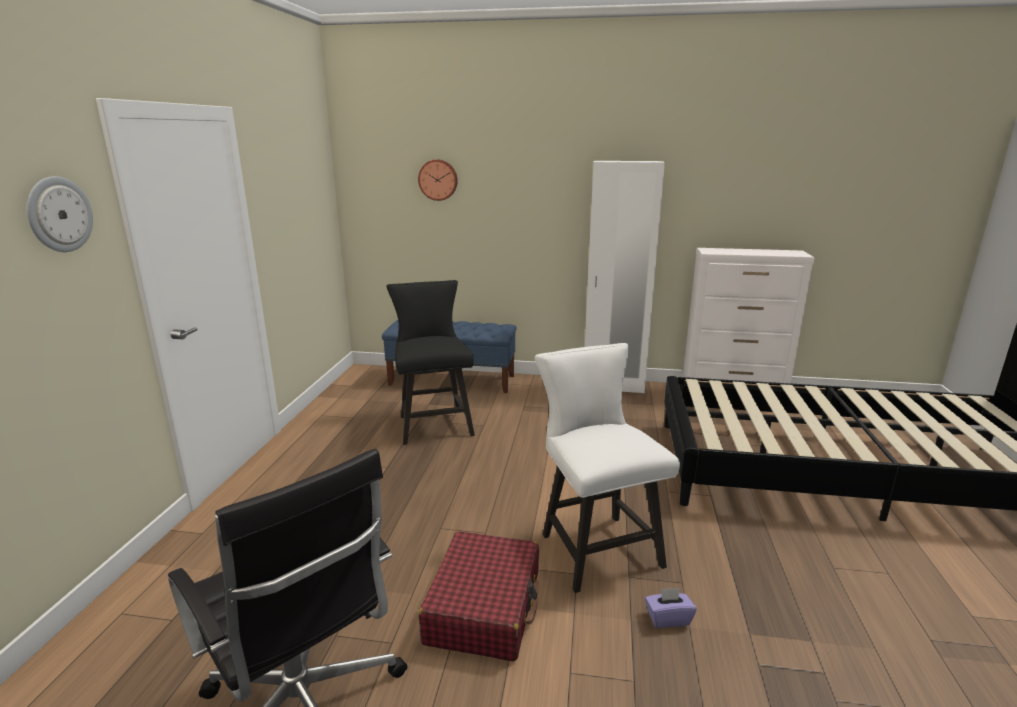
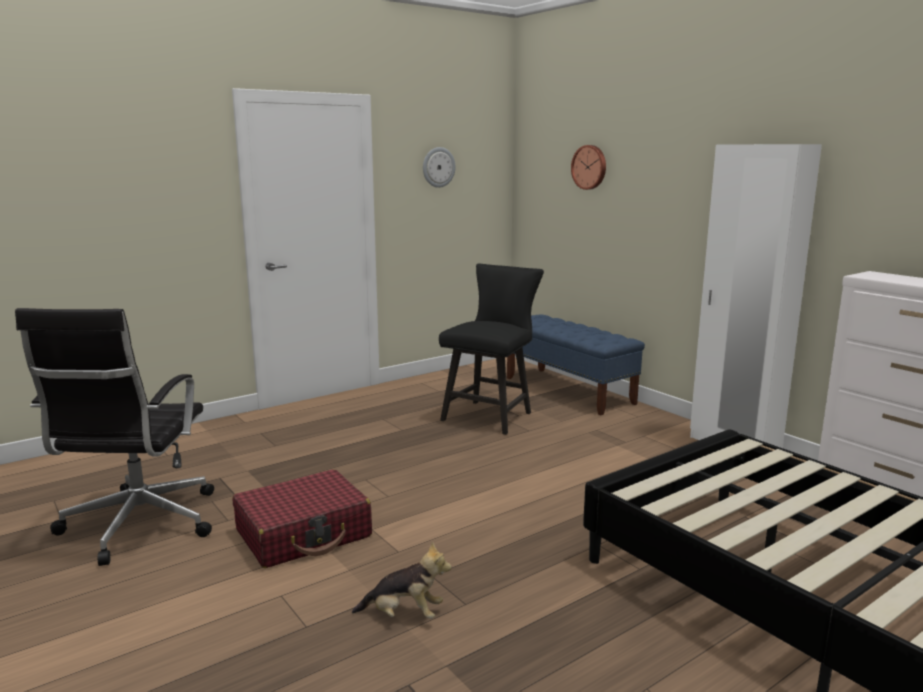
camera: 45 degrees right, 5 degrees down
(59, 214) = (183, 164): wall clock -> wall clock (438, 167)
(595, 546) = (448, 544): white chair -> none
(668, 618) = (404, 614): purple tissue box -> plush toy

